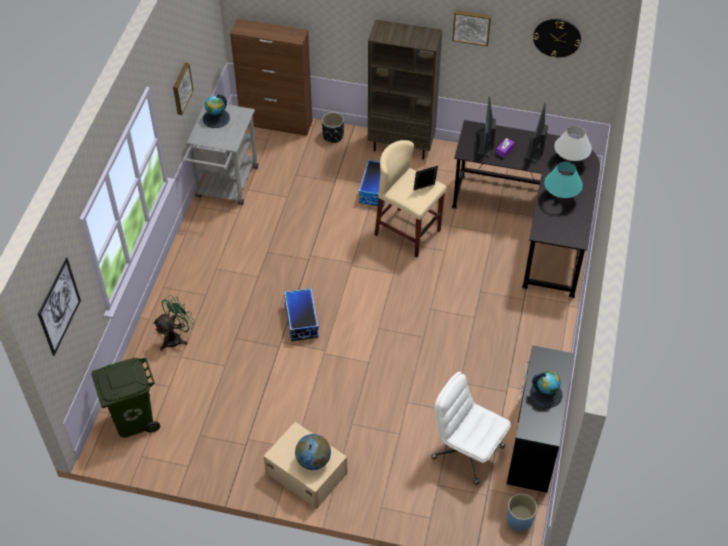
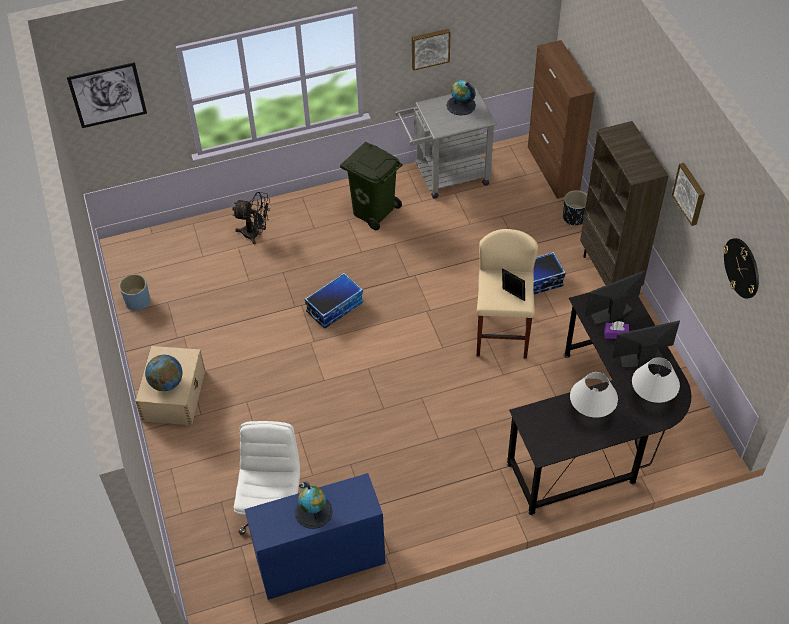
camera: 60 degrees right, 0 degrees up
(133, 419) = (156, 251): green trash can -> green trash can (374, 211)
(176, 337) = (255, 233): green fan -> black fan
(519, 519) = (222, 589): blue planter -> blue planter (138, 301)
(535, 442) = (320, 562): black desk -> blue desk
(560, 197) = (590, 411): turquoise table lamp -> white table lamp

